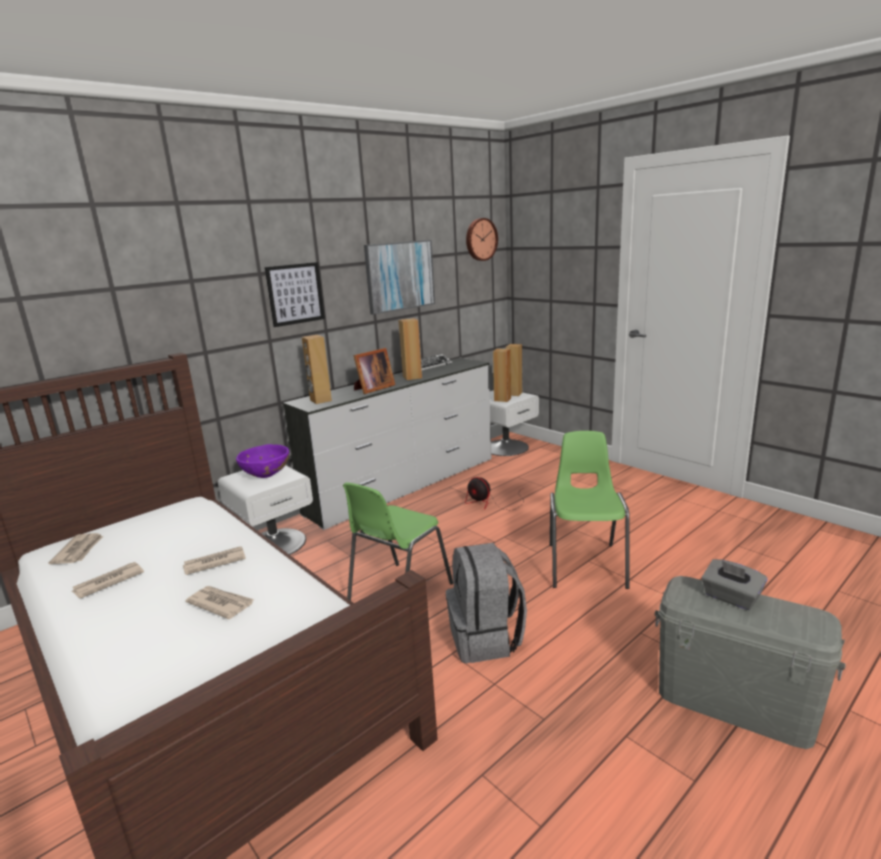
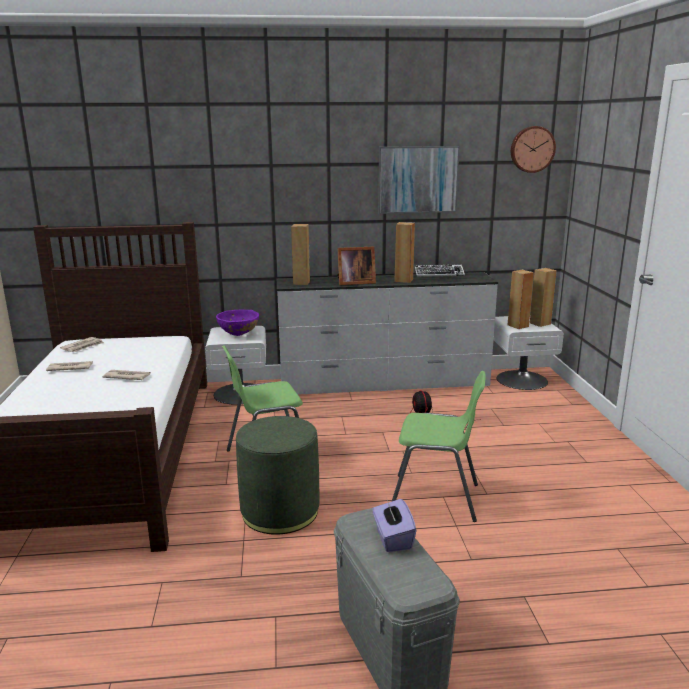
camera: 35 degrees right, 0 degrees up
(220, 604) = (95, 399): newspaper -> none
(295, 294) = (301, 186): picture -> none
(486, 638) = (280, 511): grey backpack -> green ottoman
(585, 565) = (435, 498): green chair -> green chair turned 60 degrees clockwise
(731, 598) = (392, 538): grey tissue box -> purple tissue box

